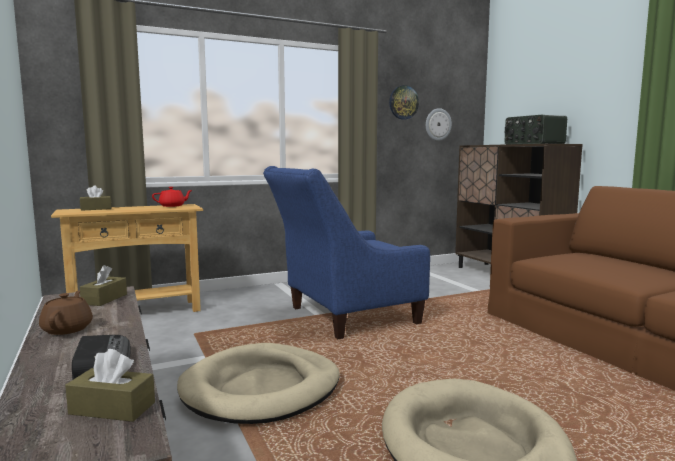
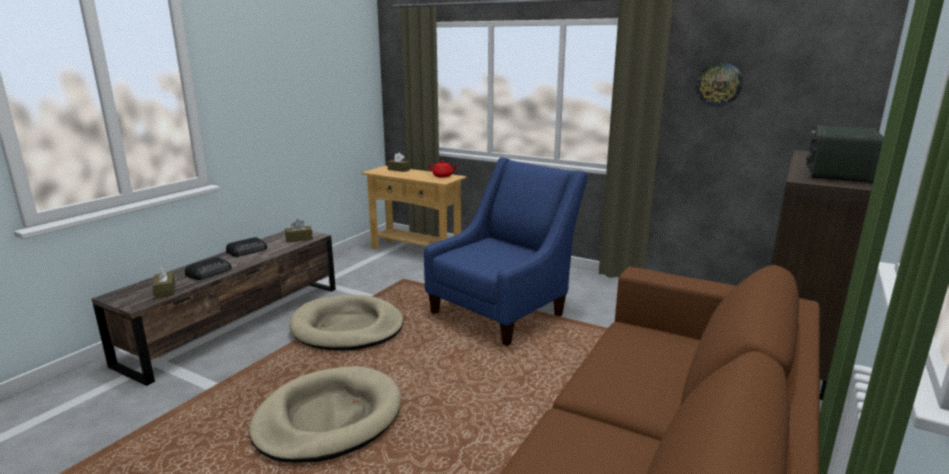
camera: 55 degrees right, 10 degrees up
(68, 329) = (248, 250): brown teapot -> radio
(344, 317) = (503, 311): blue armchair -> blue armchair turned 105 degrees clockwise
(438, 124) = (777, 115): wall clock -> none

